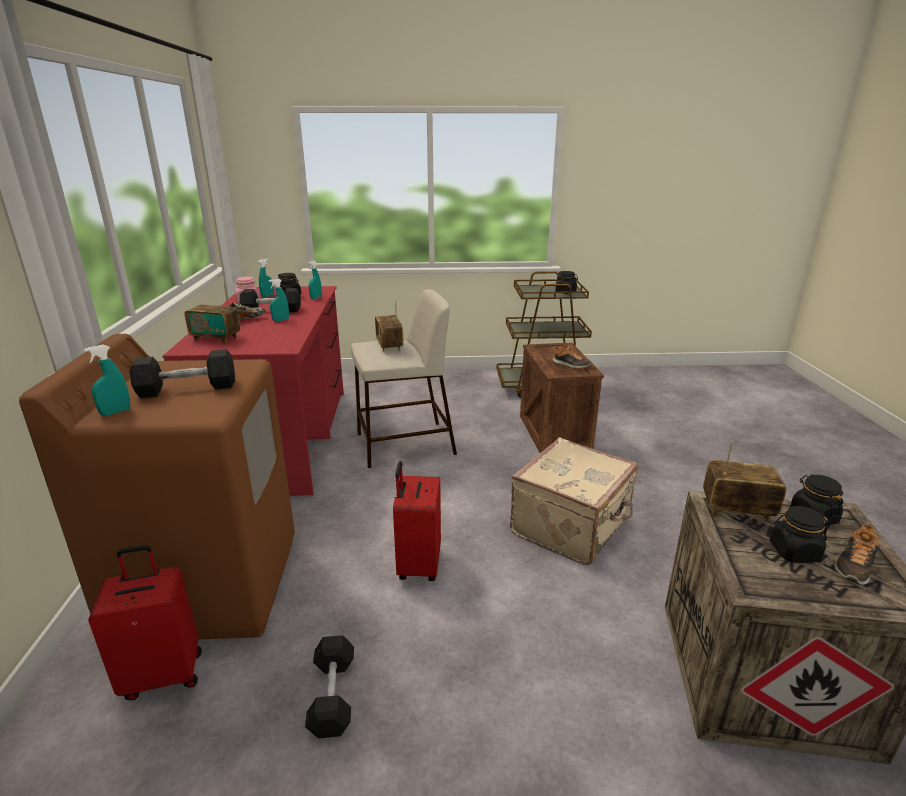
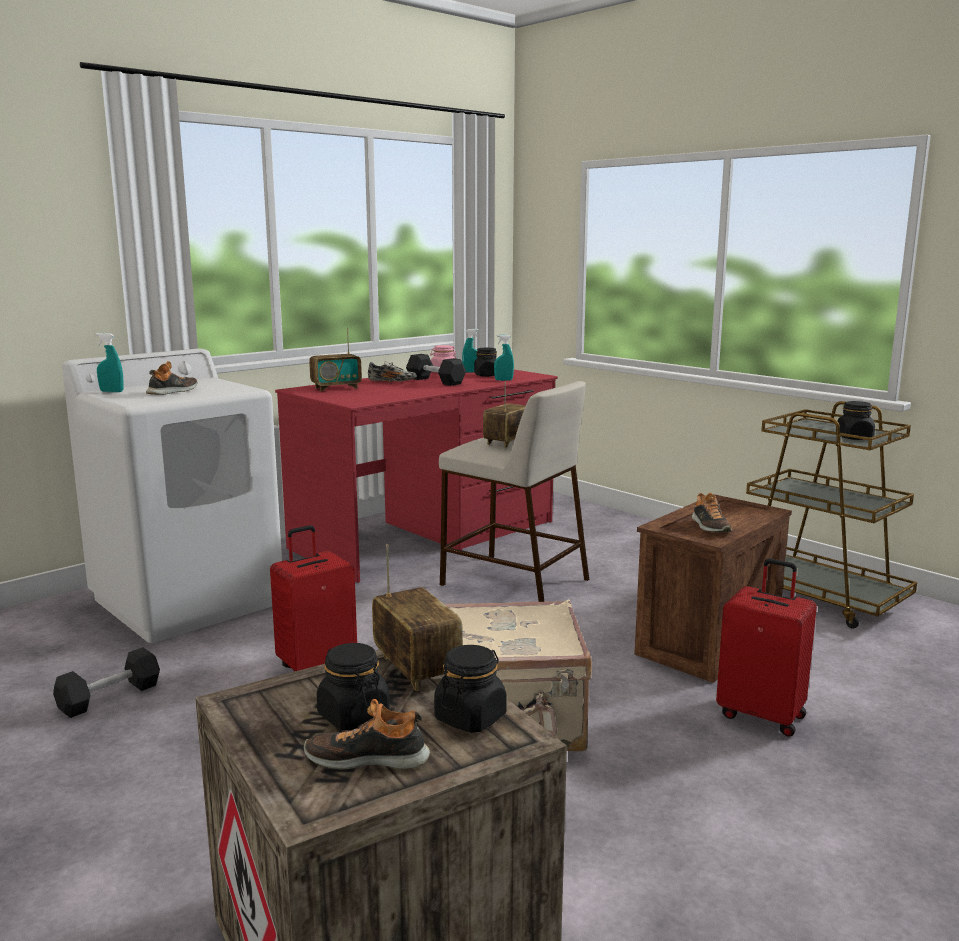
camera: 50 degrees right, 10 degrees down
(163, 674) = (80, 630): red suitcase -> red suitcase (762, 715)
(187, 389) = (173, 391): black dumbbell -> shoe
(210, 584) = (188, 601): brown washing machine -> white washing machine
(216, 338) = (336, 388): radio -> radio turned 90 degrees counterclockwise
(281, 320) = (417, 388): turquoise spray bottle -> none

